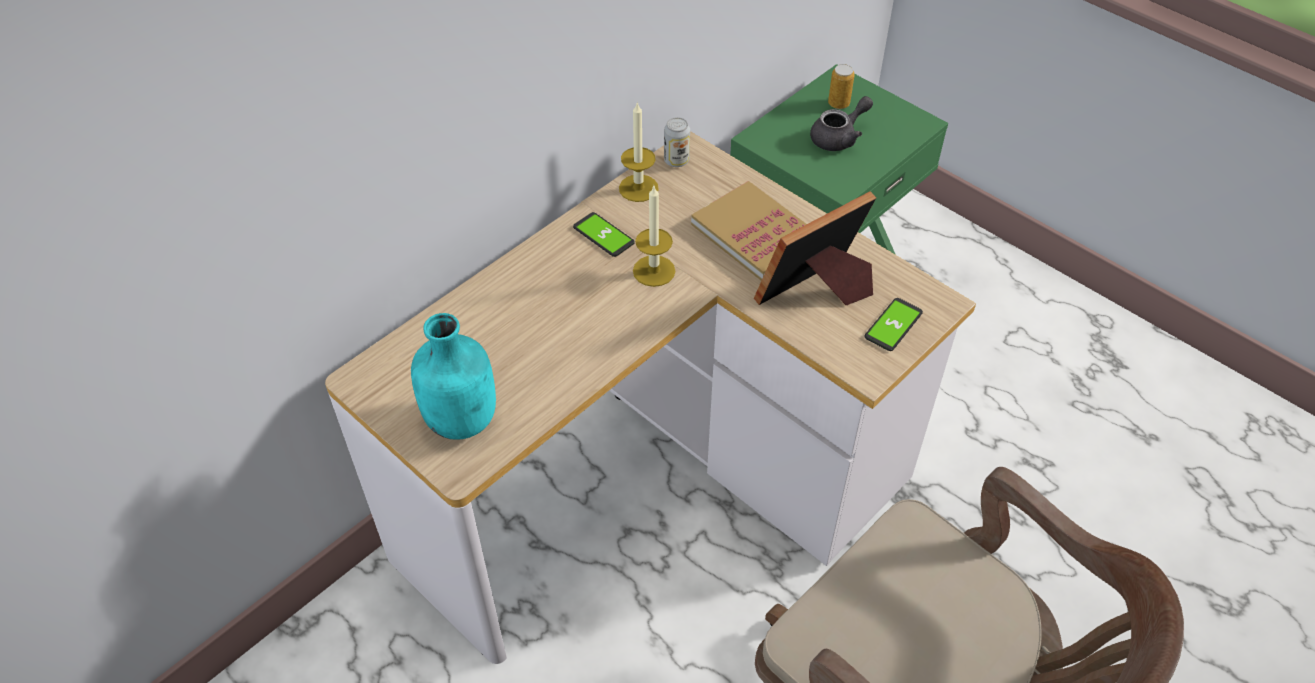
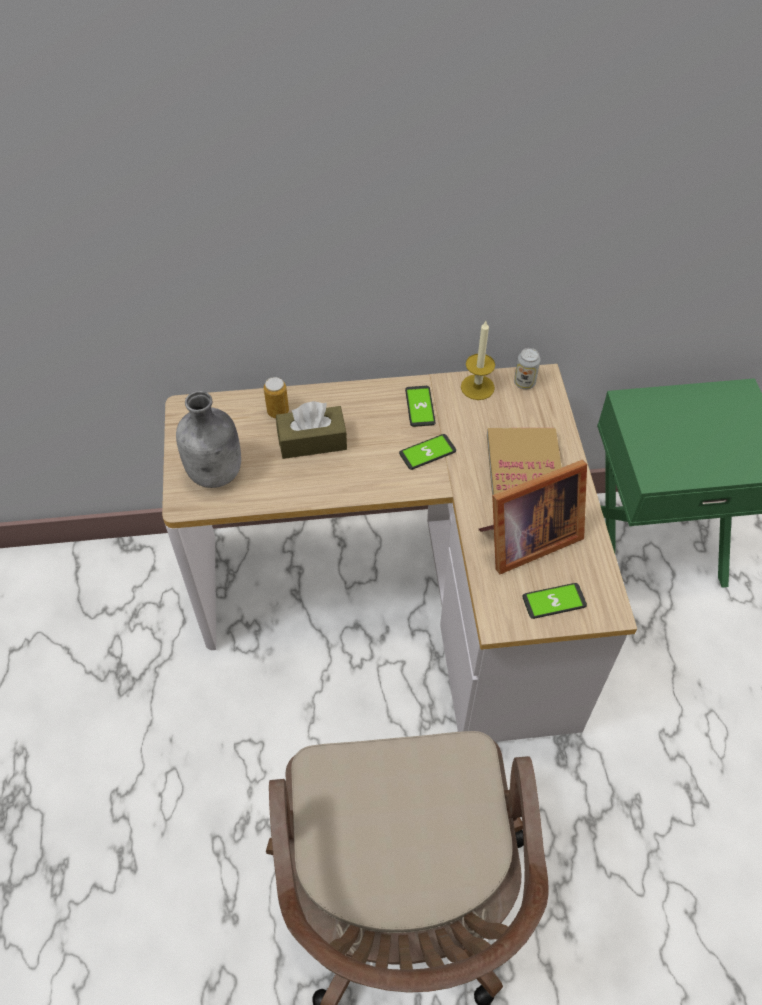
camera: 40 degrees right, 5 degrees up
(463, 419) = (216, 473): turquoise bottle -> grey bottle
(531, 328) = (312, 441): none -> brown tissue box
(654, 271) = (427, 452): candle -> phone
(817, 291) = (525, 540): picture frame -> picture frame turned 150 degrees clockwise
(838, 104) = (721, 411): can -> can (278, 412)
(839, 138) = (693, 438): grey teapot -> none

